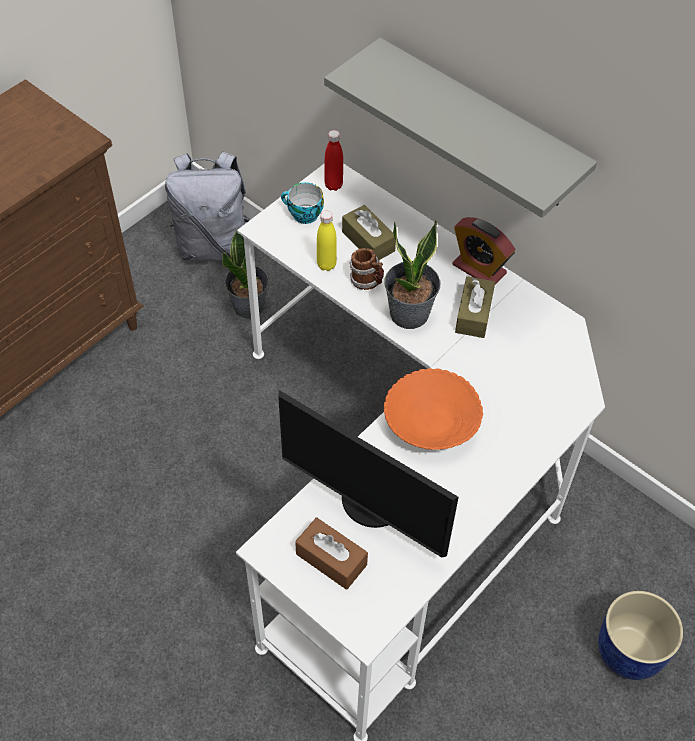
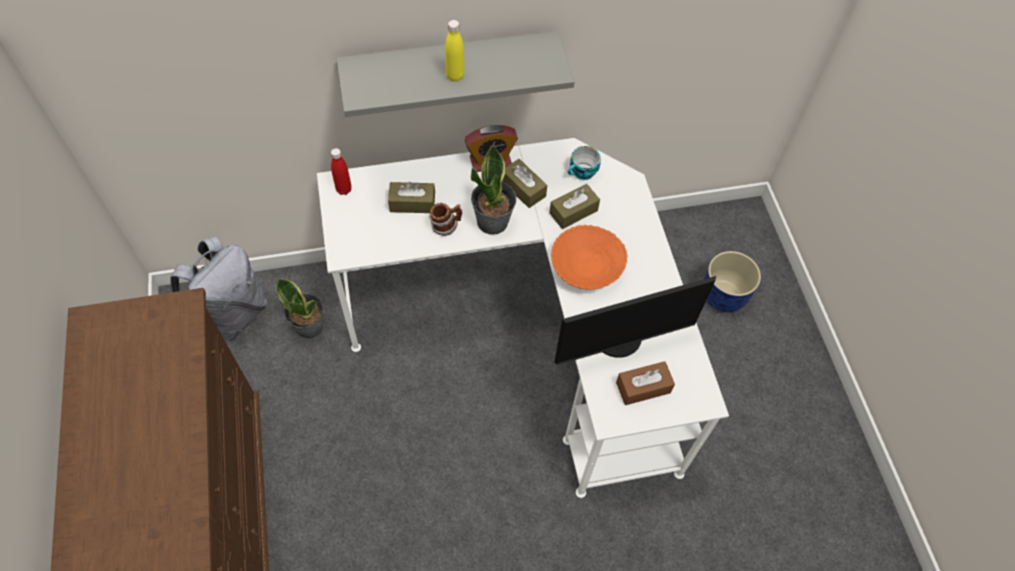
camera: 55 degrees left, 5 degrees up
(303, 215) = (353, 224): cup -> cup (582, 173)
(326, 265) = (410, 239): yellow bottle -> yellow bottle (455, 76)
(489, 372) = (573, 212): none -> brown tissue box

